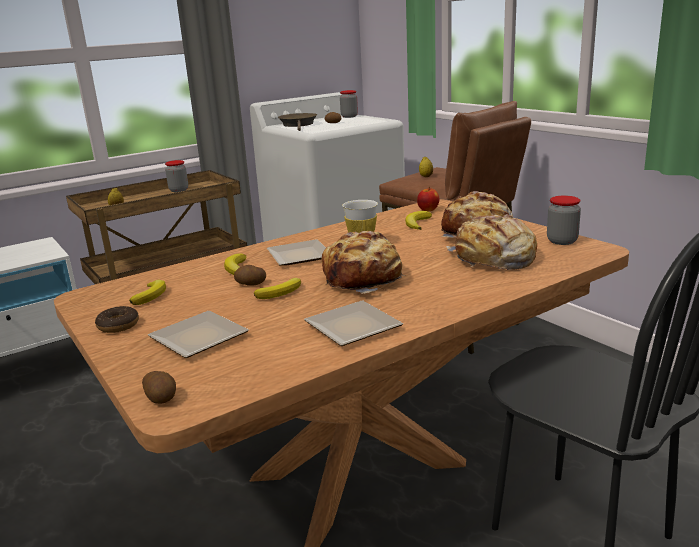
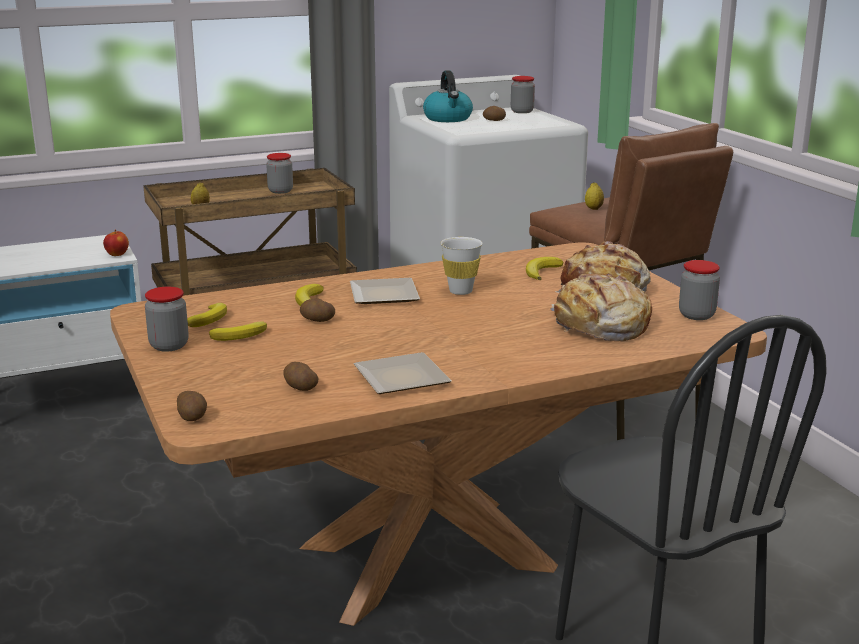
camera: 10 degrees right, 0 degrees up
(118, 325) = (169, 345): donut -> jar
(202, 338) = (248, 369): plate -> none
(260, 350) = (300, 387): none -> potato
(281, 292) = (346, 333): banana -> banana (241, 335)
(298, 125) = (448, 119): brown frying pan -> kettle
(364, 278) = (441, 329): bread -> none
(428, 210) = (566, 256): apple -> apple (117, 254)

